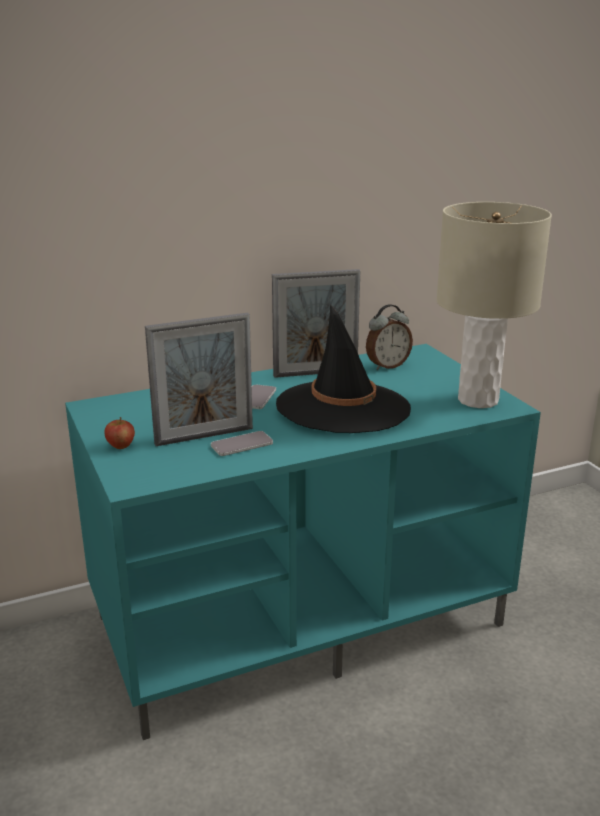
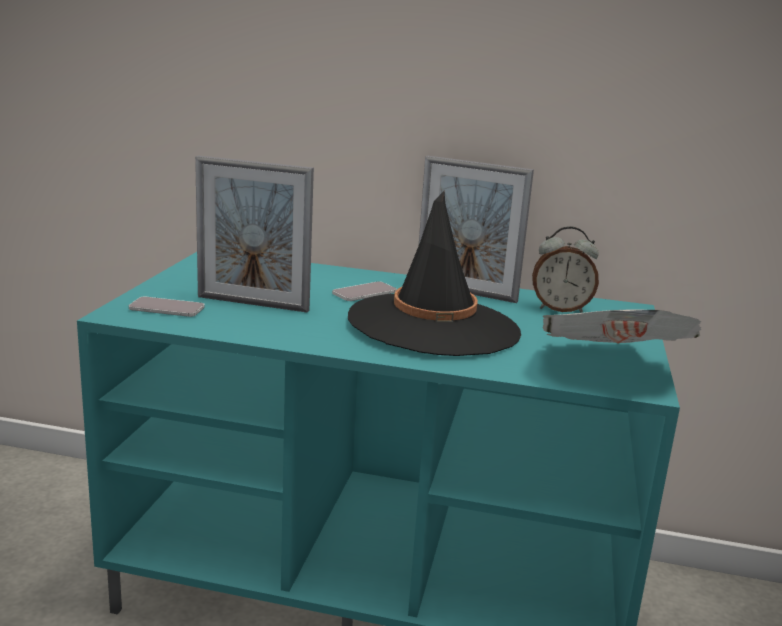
camera: 35 degrees right, 5 degrees down
(120, 446) = (172, 288): apple -> none
(242, 445) = (270, 320): phone -> phone (167, 308)
(477, 400) = (611, 369): beige table lamp -> newspaper

